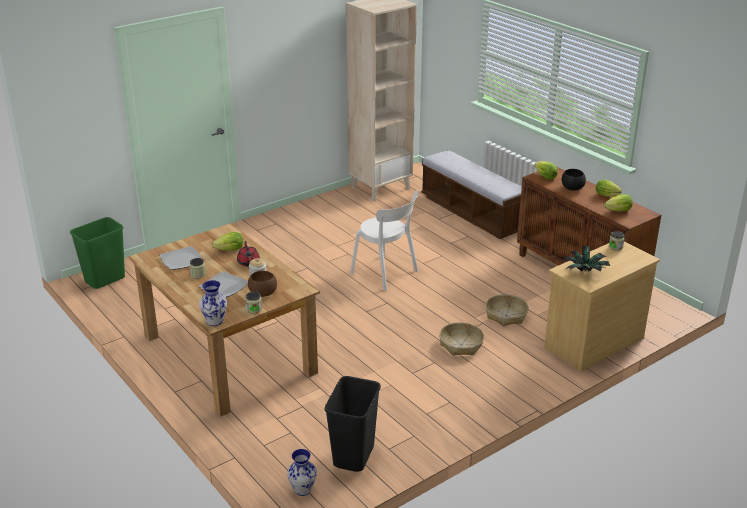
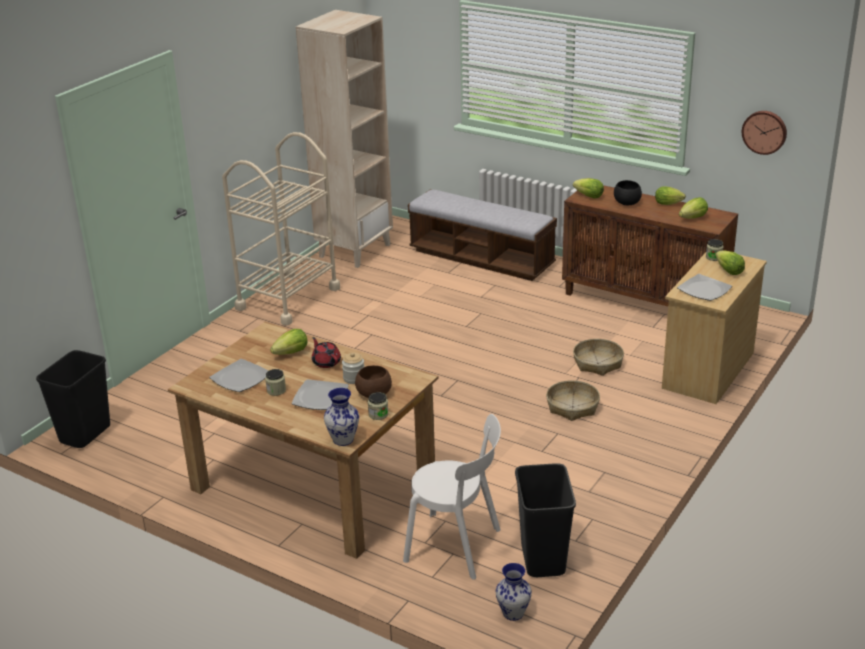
camera: 20 degrees left, 0 degrees up
(105, 279) = (85, 434): green trash can -> black trash can
(307, 214) = (288, 298): none -> beige cart
(386, 273) = (432, 347): white chair -> white chair (457, 546)
(585, 271) = (704, 289): potted plant -> plate
(619, 261) = (728, 271): none -> lettuce
(694, 147) = (764, 131): none -> wall clock

